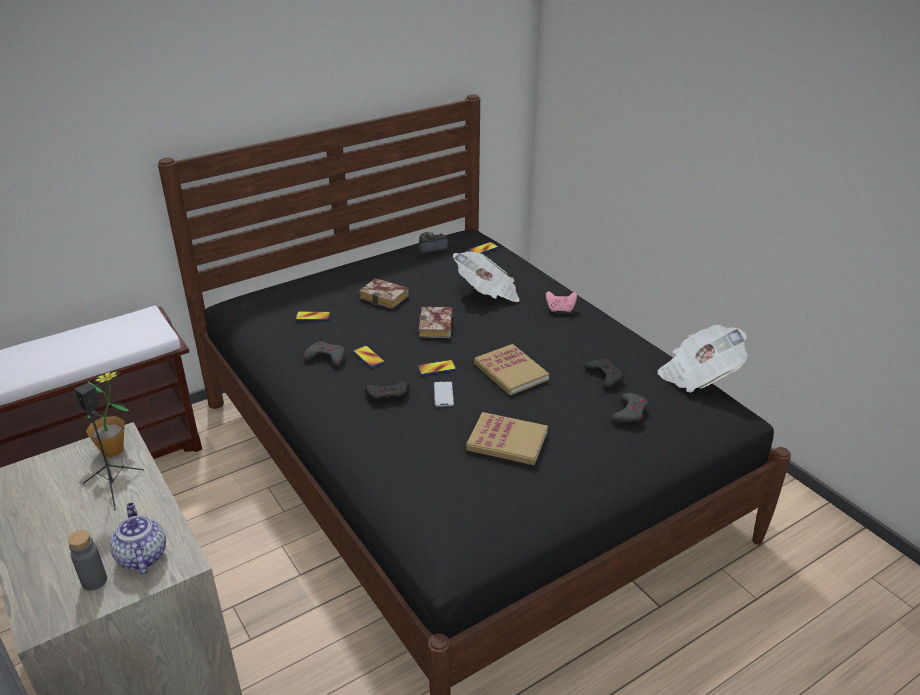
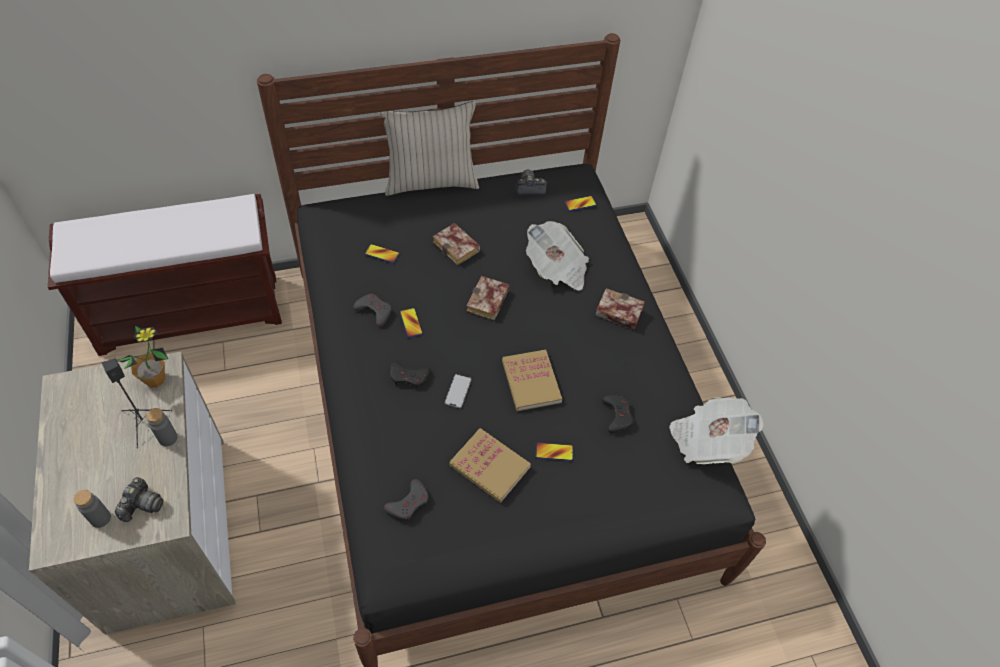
camera: 15 degrees right, 20 degrees up
(141, 556) = (142, 505): teapot -> camera
(149, 493) = (168, 438): none -> grey bottle
(333, 262) = (430, 181): none -> beige pillow
(436, 368) = (465, 356): phone -> phone (554, 452)
(560, 310) = (616, 312): pink game controller -> book
(630, 413) = (618, 467): grey game controller -> grey game controller (408, 503)

